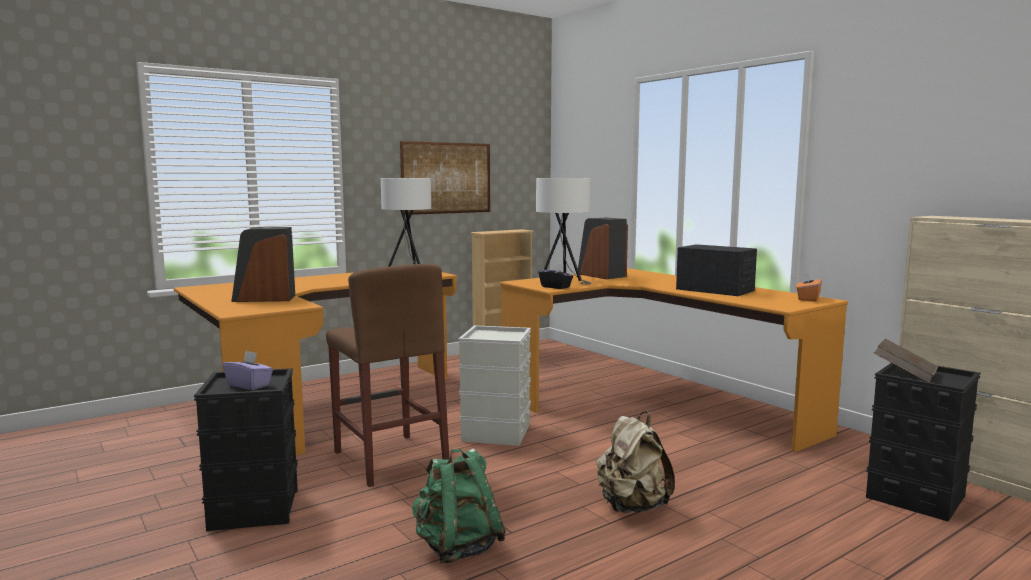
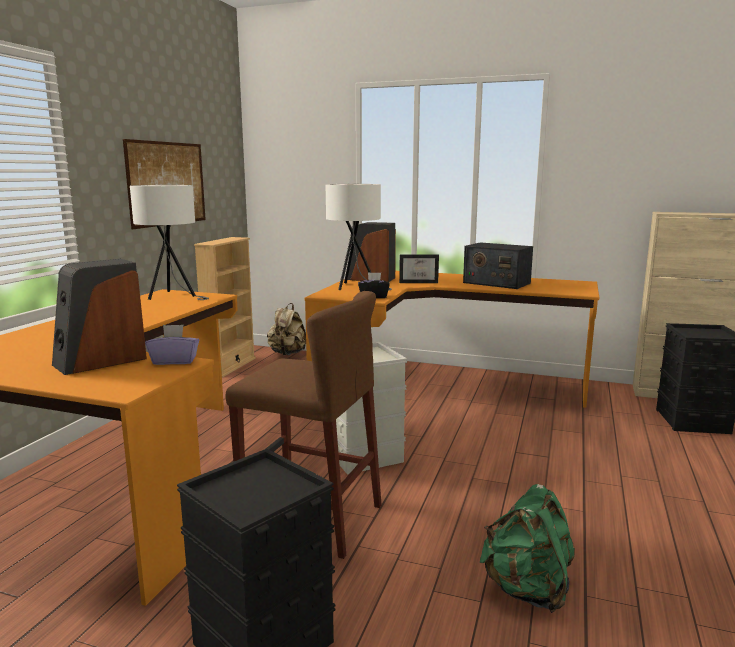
camera: 35 degrees left, 5 degrees up
(249, 385) = (259, 488): purple tissue box -> purple tissue box (174, 361)
(632, 506) = (573, 490): beige backpack -> beige backpack (287, 354)
(636, 282) = (419, 282): none -> picture frame
(715, 290) = (496, 283): radio -> radio turned 150 degrees counterclockwise
(808, 299) = (573, 283): orange tissue box -> none
(904, 374) = (690, 334): brown book -> none

